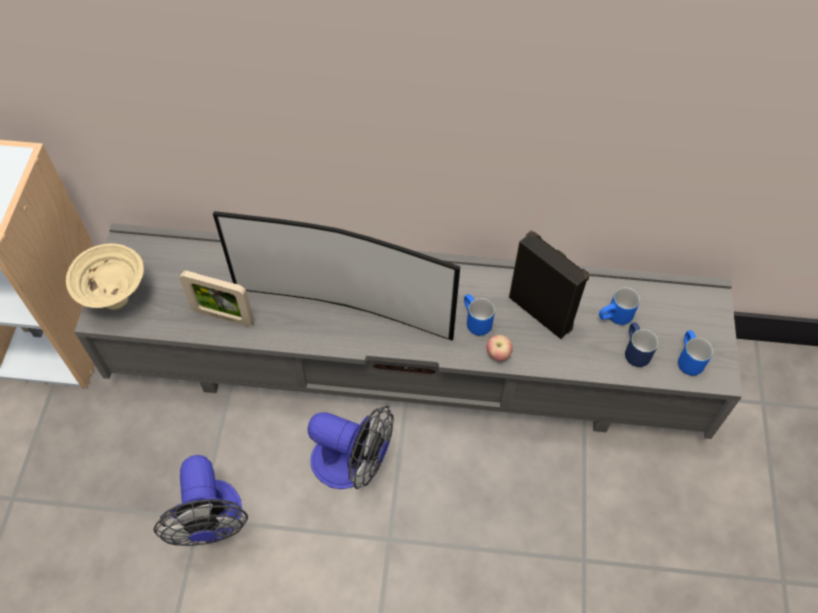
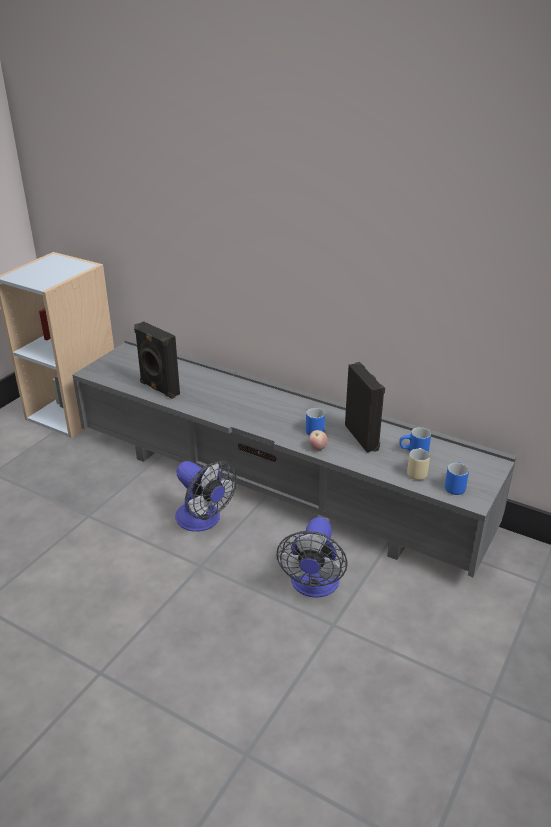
camera: 25 degrees right, 25 degrees down
(117, 298) = (106, 368): beige bowl -> none
(213, 522) = (95, 520): fan -> fan (313, 586)
(223, 316) = (158, 389): picture frame -> black speaker
(345, 305) = (235, 402): television -> none
(633, 351) = (415, 472): blue mug -> beige mug

